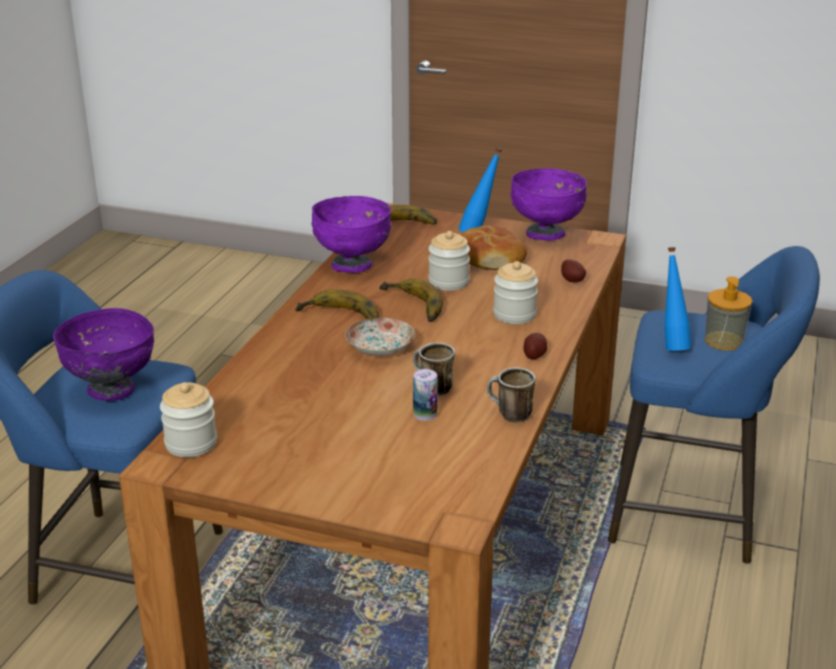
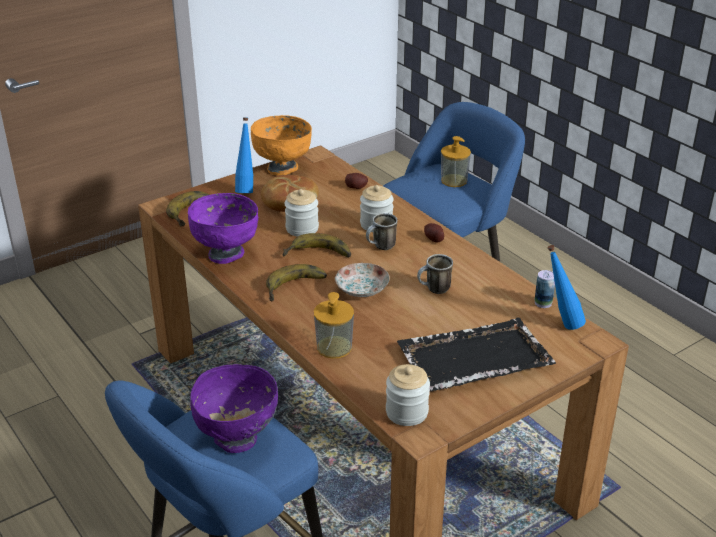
camera: 55 degrees left, 5 degrees up
(261, 369) = (334, 347): none -> soap dispenser
(328, 452) = (473, 358): none -> black tray
(425, 414) = (464, 305): can -> can (543, 303)
(509, 415) = (495, 276): mug -> mug (381, 247)
(546, 234) = (282, 168): purple bowl -> orange bowl
(671, 345) = (439, 197): blue bottle -> blue bottle (561, 323)

